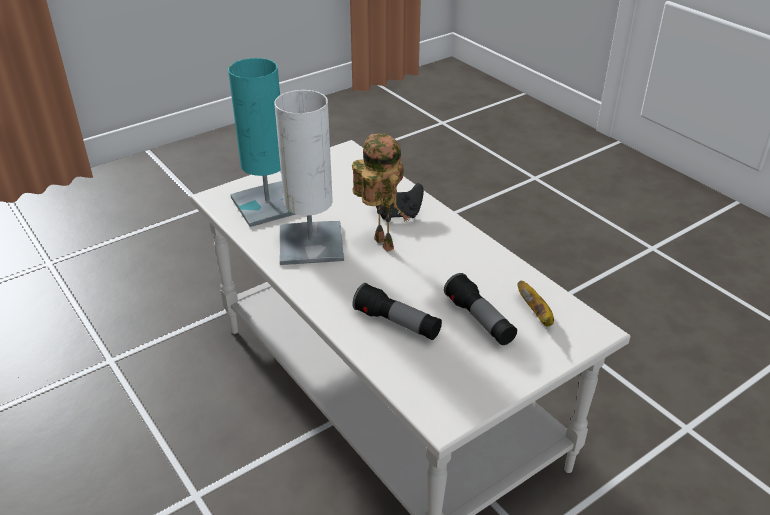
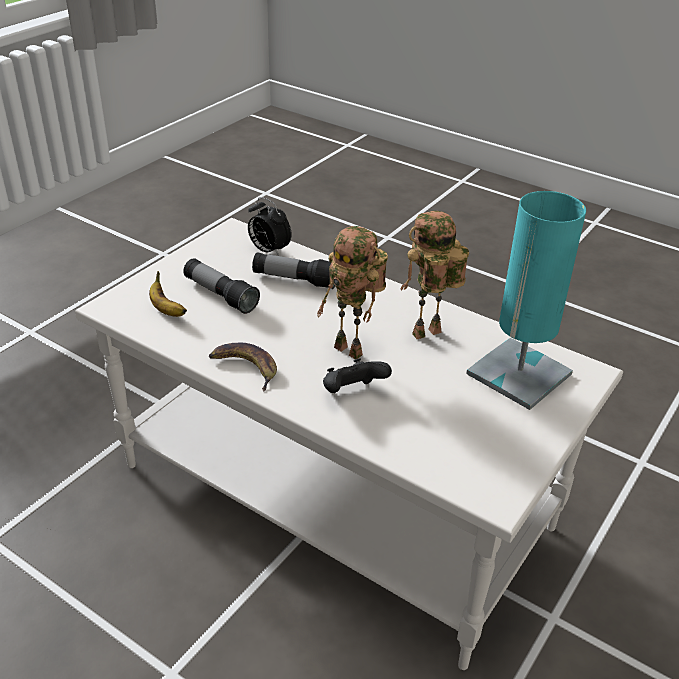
camera: 160 degrees right, 0 degrees up
(311, 244) = (426, 336): white table lamp -> toy robot
(410, 371) = (268, 251): none -> alarm clock
(472, 246) = (245, 367): none -> banana

